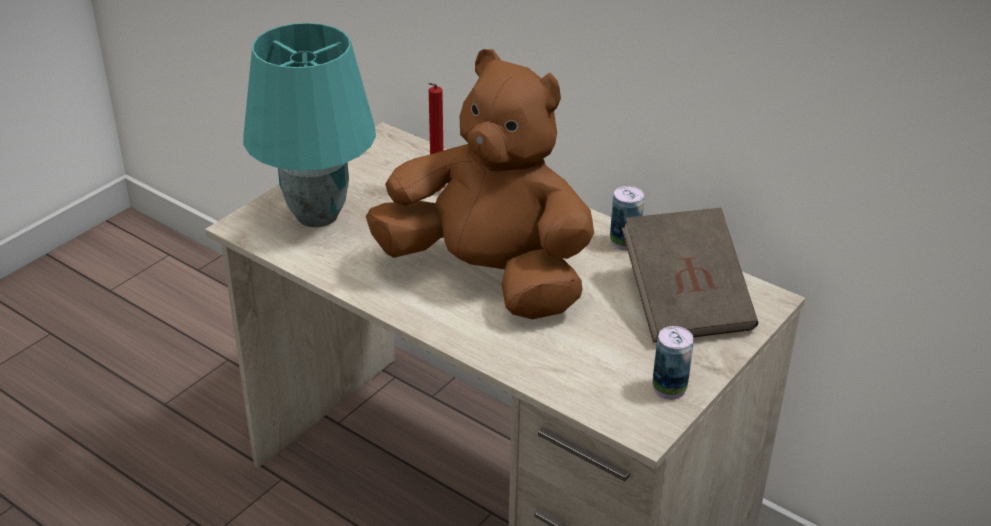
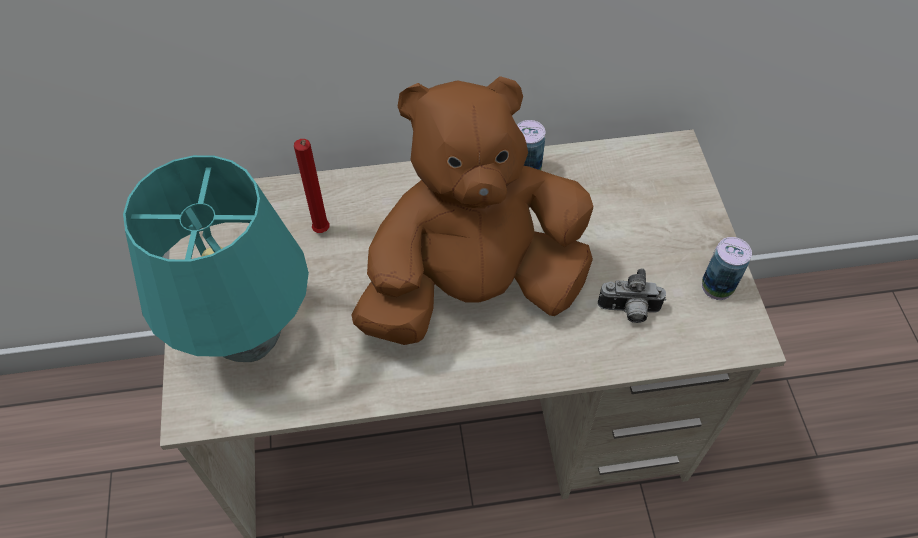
camera: 45 degrees left, 20 degrees up
(577, 356) = (629, 311): none -> camera
(685, 301) = (631, 195): brown book -> none

